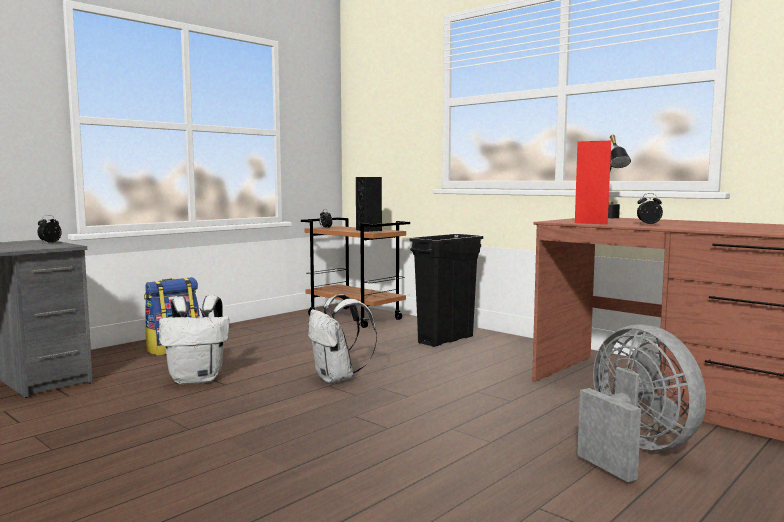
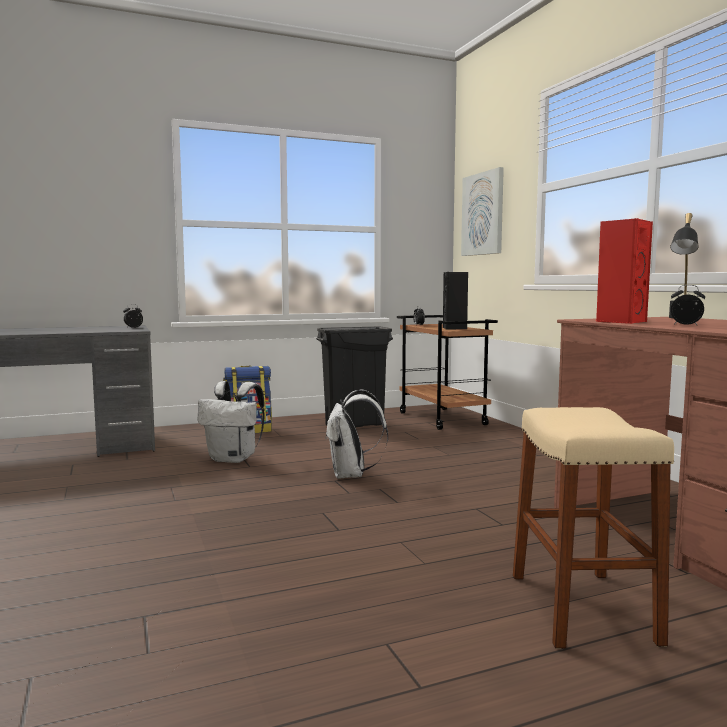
camera: 25 degrees right, 0 degrees up
(379, 122) = (483, 214): none -> picture
(446, 340) = (510, 451): black trash can -> black trash can (355, 425)
(634, 451) = (581, 607): grey fan -> beige stool

